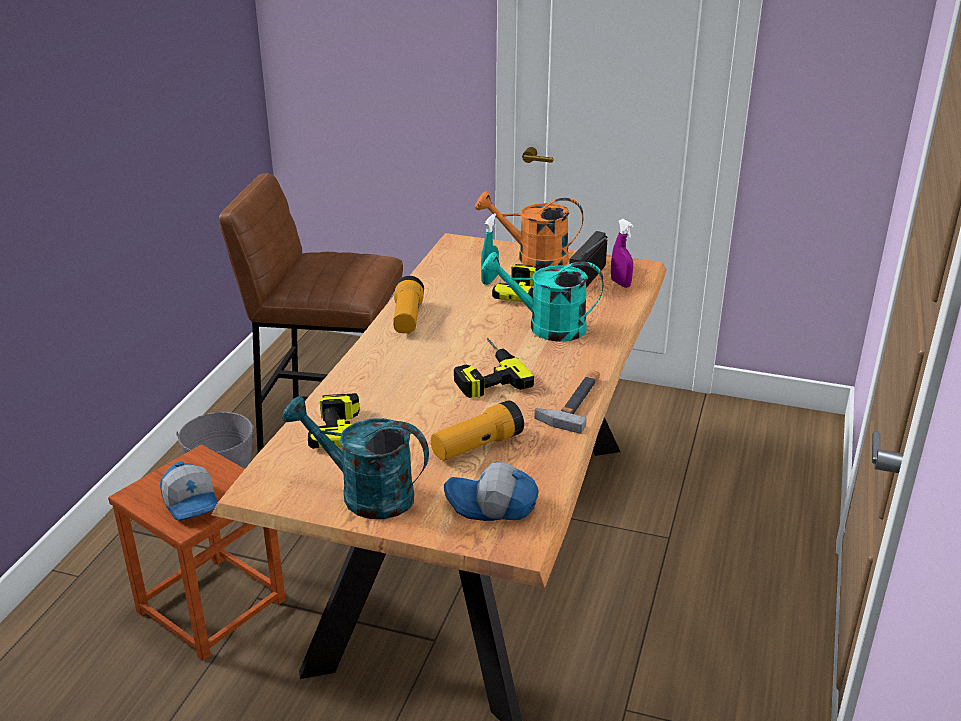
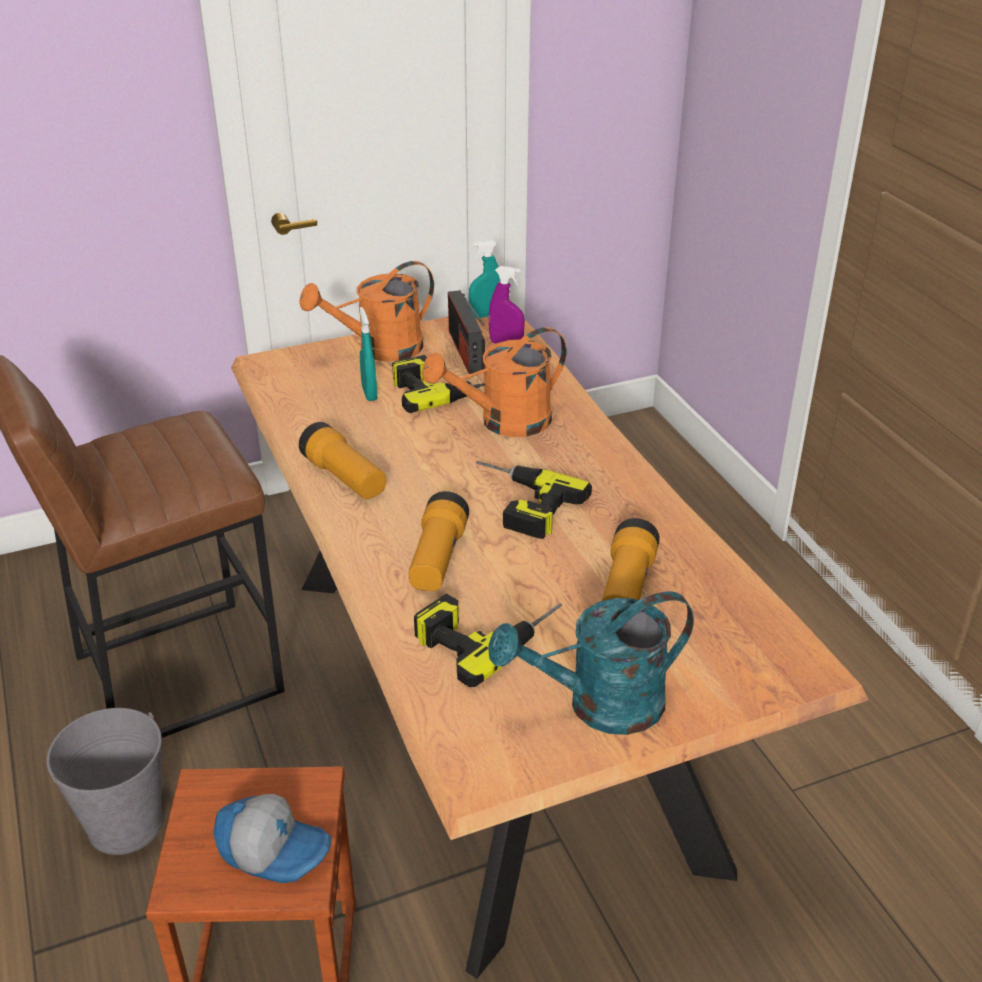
camera: 40 degrees left, 5 degrees up
(394, 380) = (437, 559): none -> flashlight
(491, 505) = (730, 643): cap -> none
(546, 327) = (504, 422): turquoise watering can -> orange watering can
(574, 401) = (644, 491): hammer -> none
(633, 262) = (485, 315): none -> turquoise spray bottle

